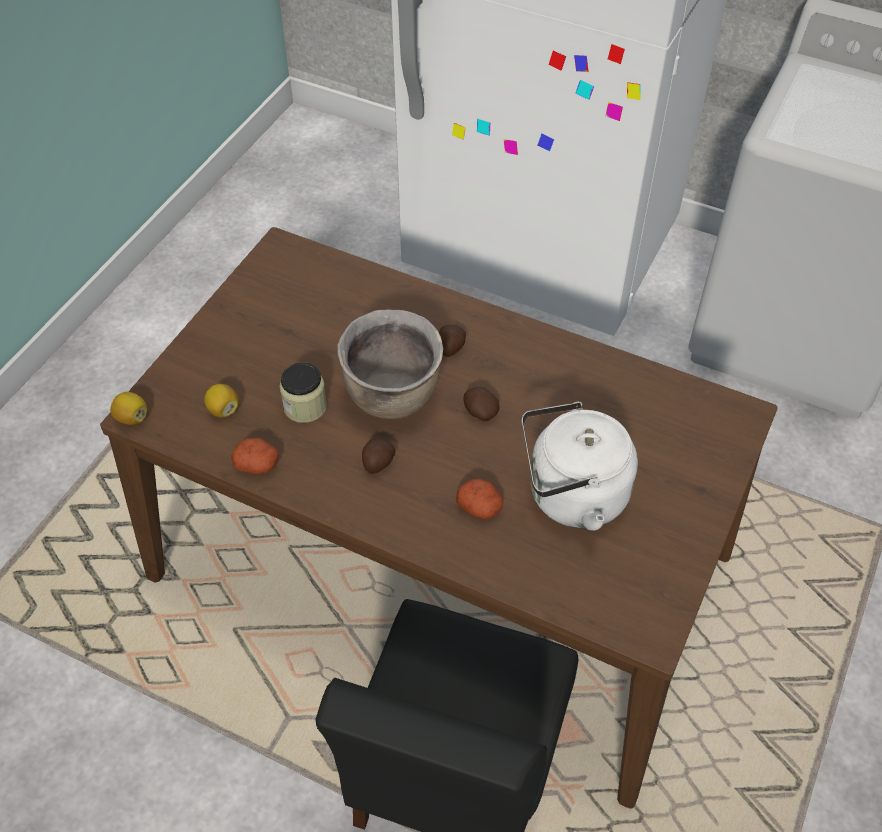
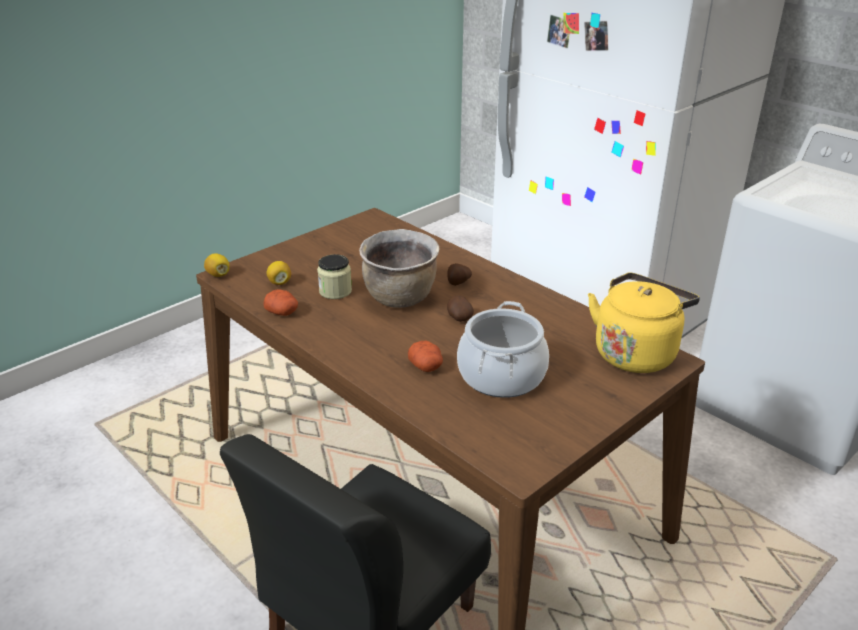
camera: 20 degrees right, 20 degrees down
(377, 463) = (365, 329): potato -> none
(571, 496) = (501, 376): white kettle -> cooking pot
(701, 413) = (636, 353): none -> yellow kettle

